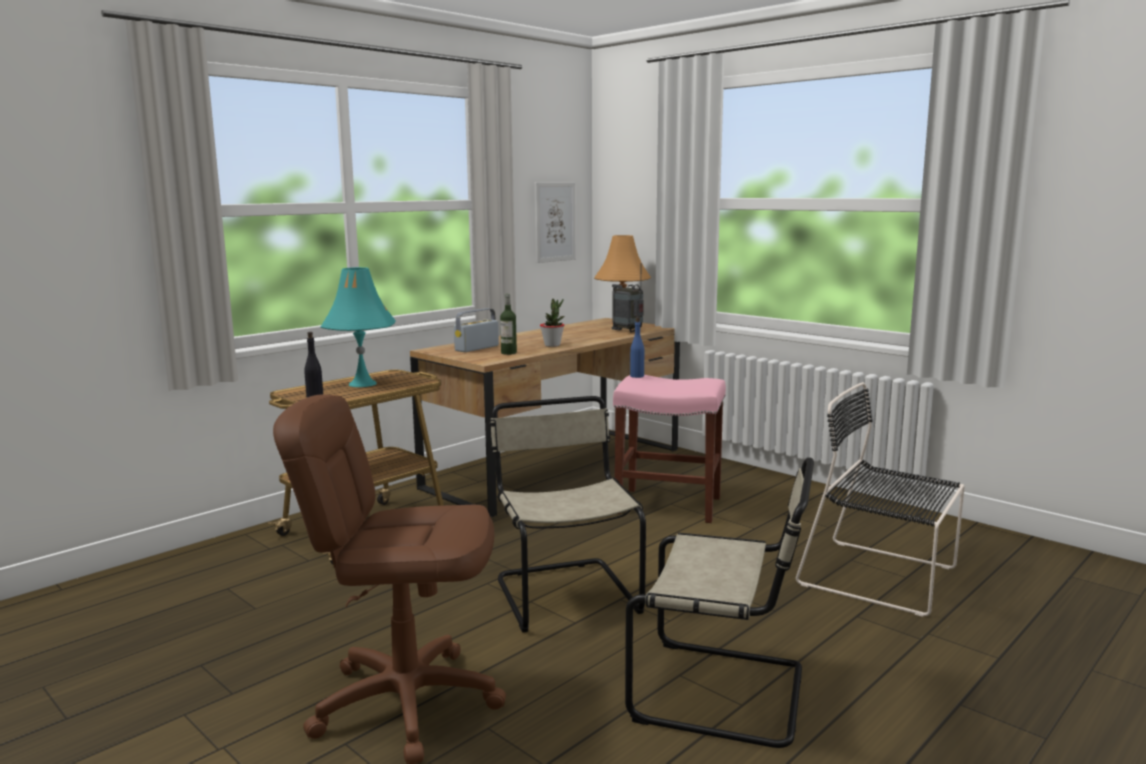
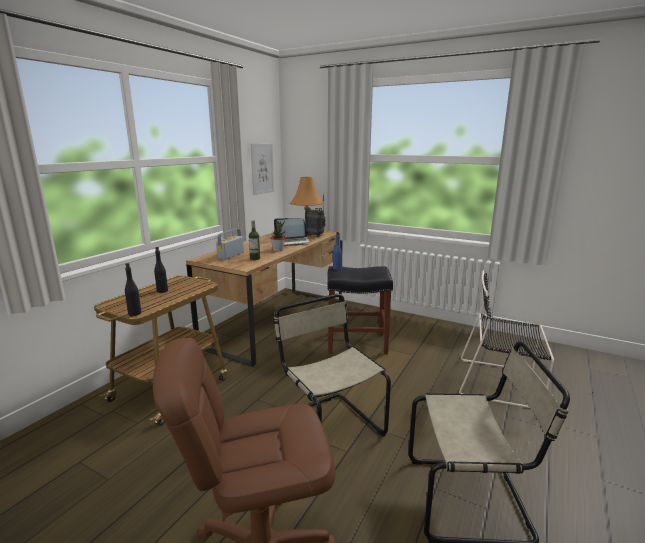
camera: 15 degrees left, 5 degrees up
(362, 384) = (162, 291): turquoise table lamp -> black bottle
(584, 337) = (293, 242): none -> laptop
(666, 505) = (356, 343): pink stool -> black stool

